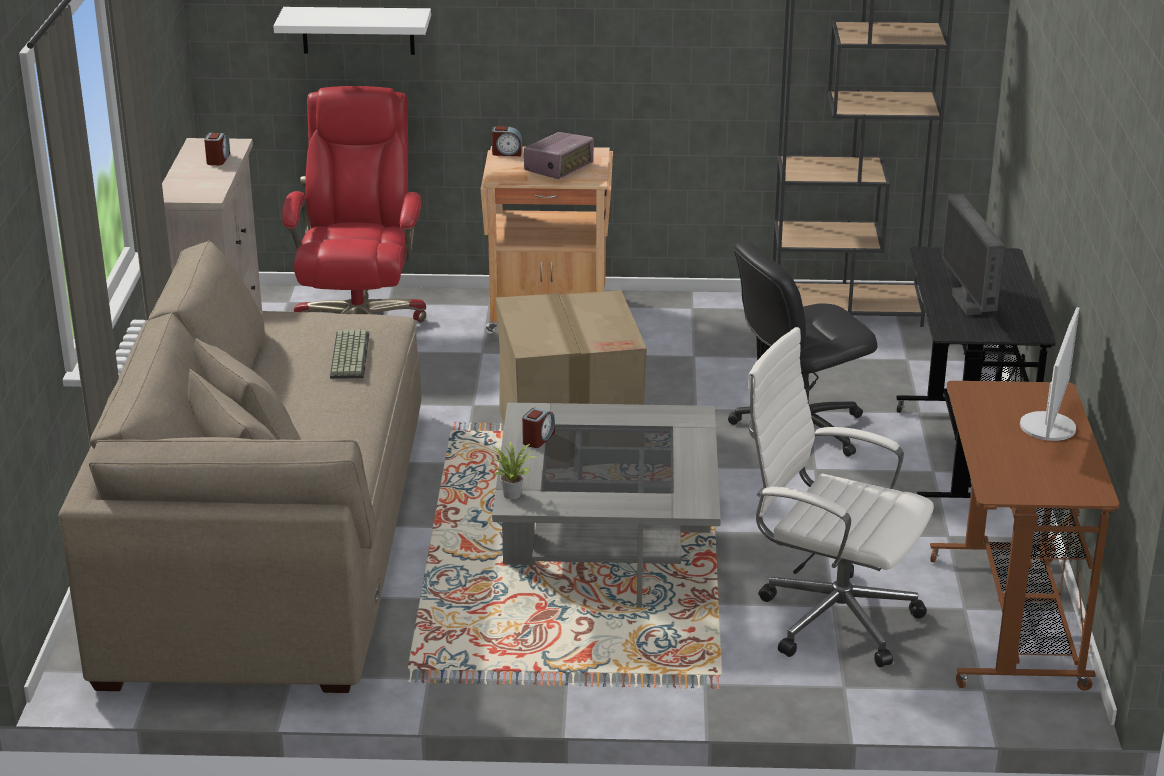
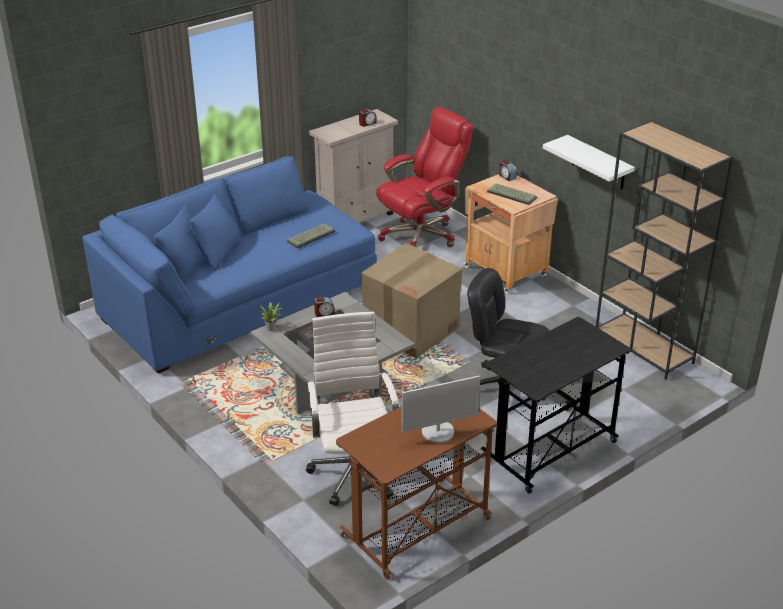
camera: 50 degrees right, 5 degrees up
(272, 536) = (241, 301): beige sofa -> blue sofa
(358, 30) = (466, 83): white shelf -> white shelf (598, 163)
(559, 168) = (512, 195): radio -> keyboard
(968, 304) = (539, 358): monitor -> none

